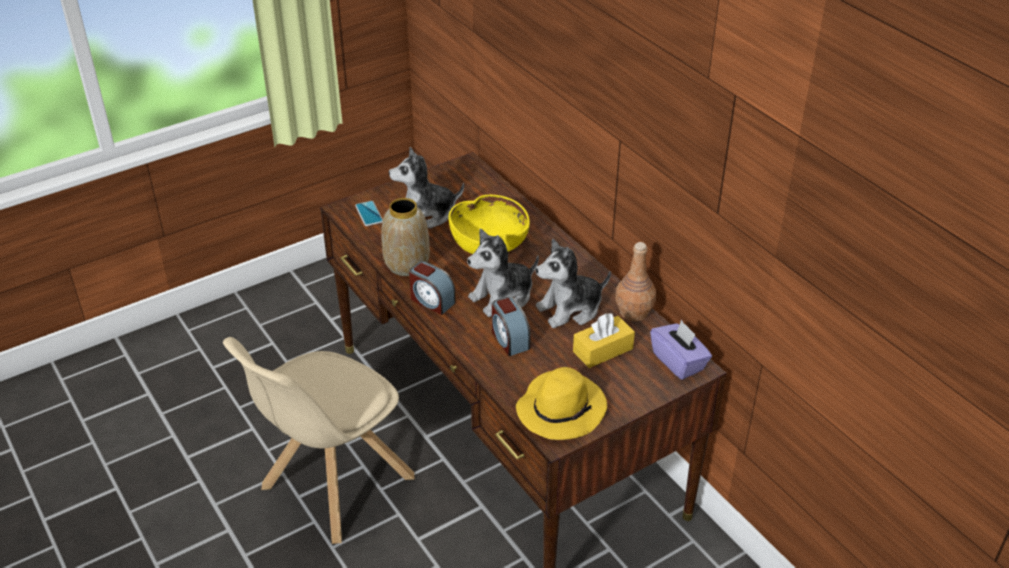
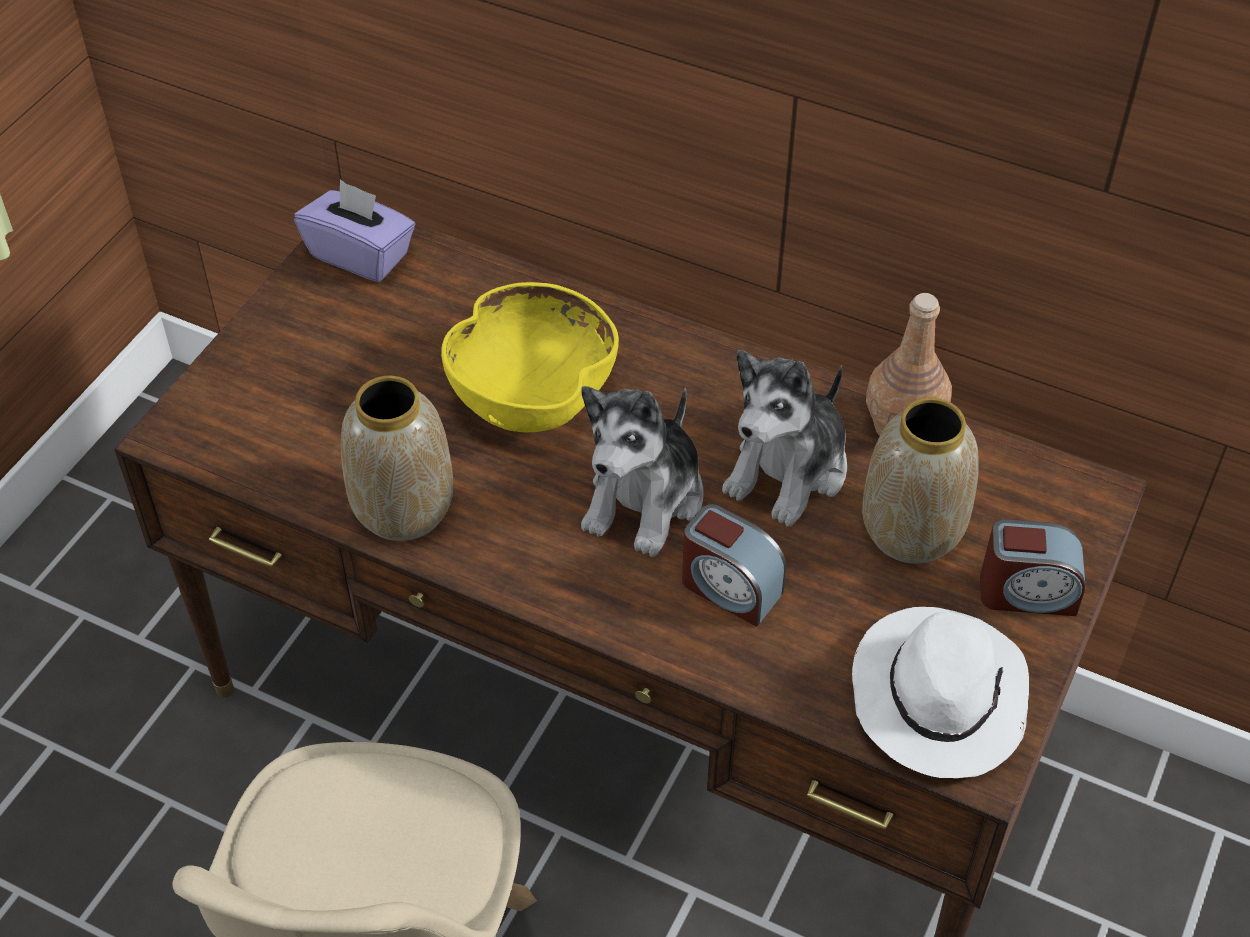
camera: 30 degrees left, 10 degrees up
(369, 214) = (235, 423): phone -> none
(426, 215) = (354, 377): plush toy -> none
(431, 301) = (516, 570): alarm clock -> alarm clock (1027, 592)
(561, 409) = (938, 695): yellow hat -> white hat
(603, 350) = (912, 532): yellow tissue box -> vase
(678, 362) = (1056, 496): purple tissue box -> purple tissue box (360, 255)

